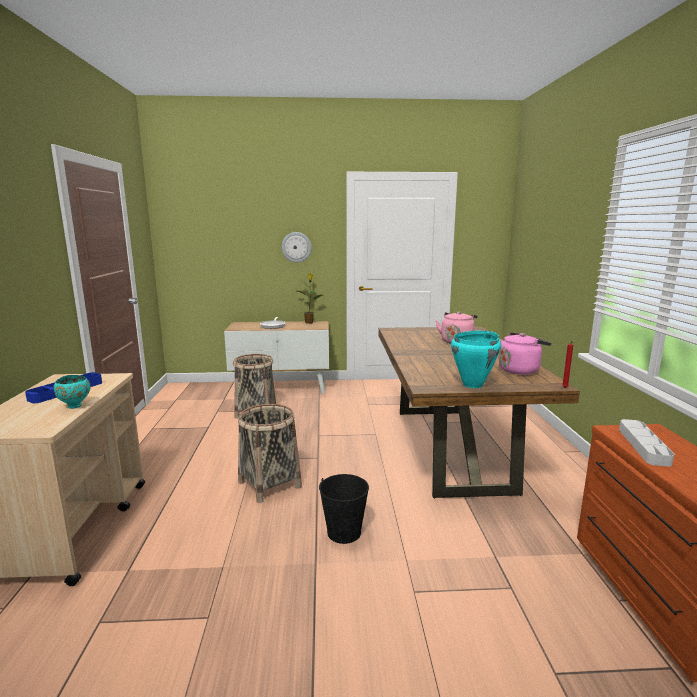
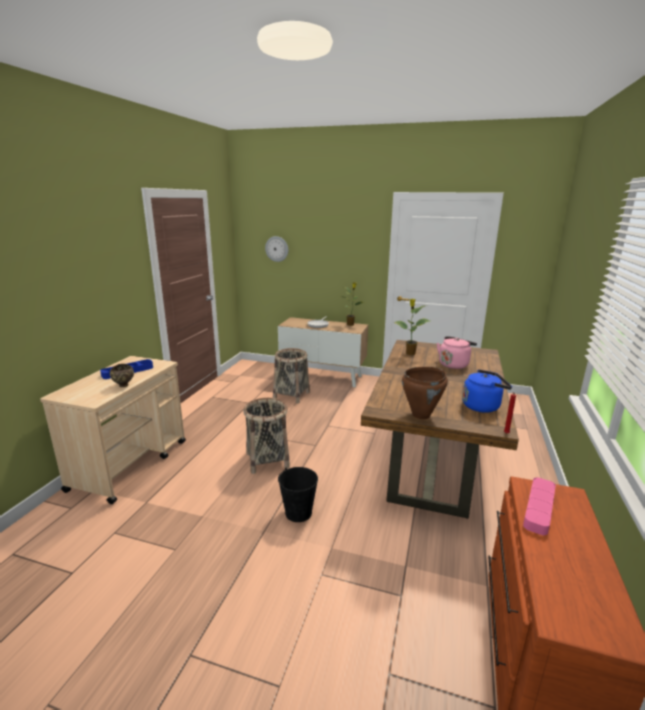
camera: 20 degrees right, 5 degrees up
(75, 406) = (124, 385): turquoise bowl -> brown bowl
(296, 247) = (345, 258): wall clock -> wall clock (277, 249)
(405, 337) = (410, 353): none -> potted plant
(473, 385) = (421, 415): turquoise cooking pot -> brown cooking pot
(520, 370) = (483, 406): pink kettle -> blue kettle
(643, 445) = (539, 508): grey tray -> pink tray

